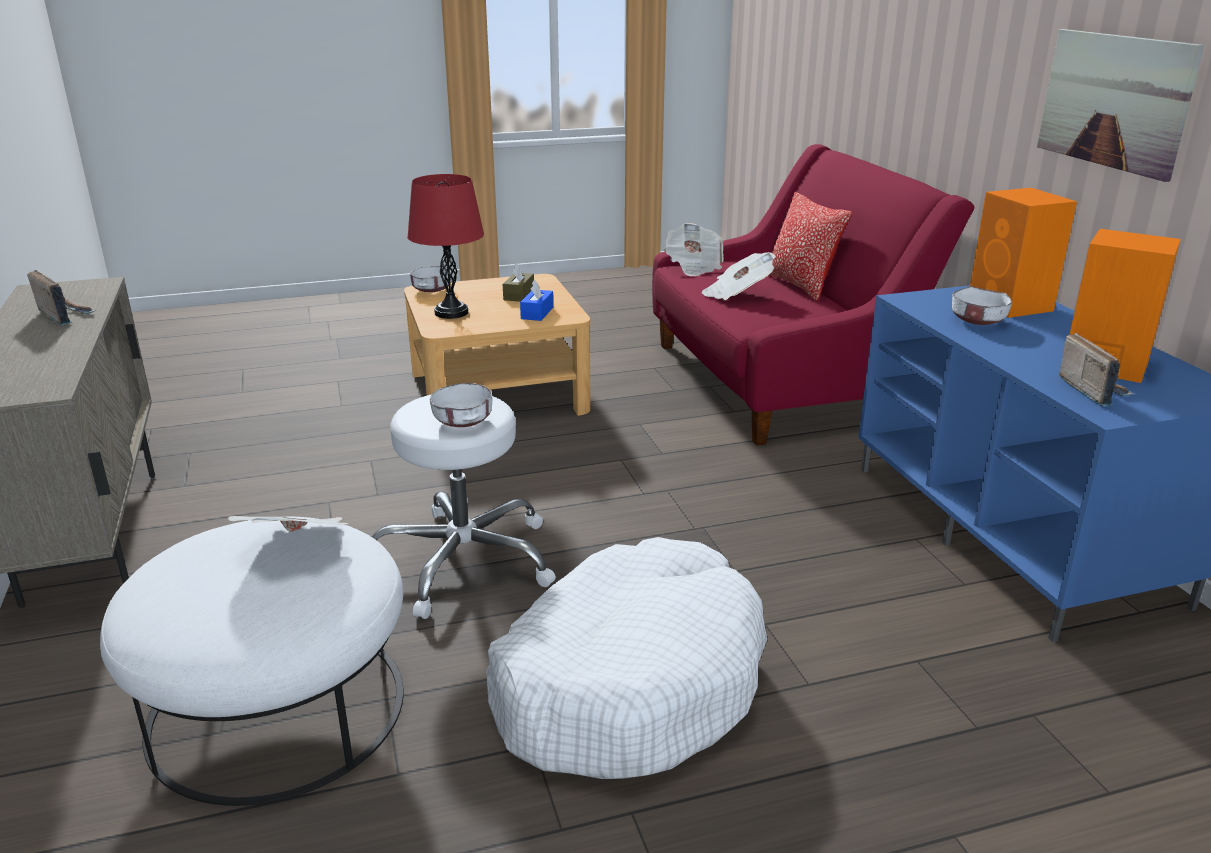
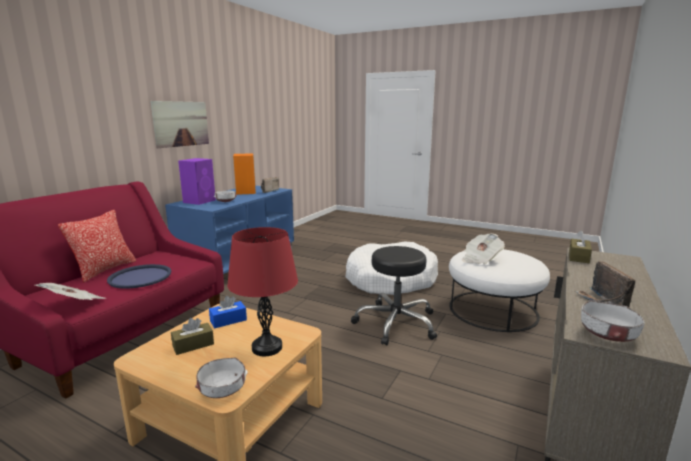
camera: 135 degrees left, 10 degrees down
(59, 377) = (578, 257): none -> brown tissue box
(463, 421) = (399, 250): white bowl -> white bowl (607, 335)
(463, 560) = (396, 323): white stool -> black stool
(737, 294) = (140, 277): newspaper -> blue tray
(1011, 305) = (200, 201): orange speaker -> purple speaker

